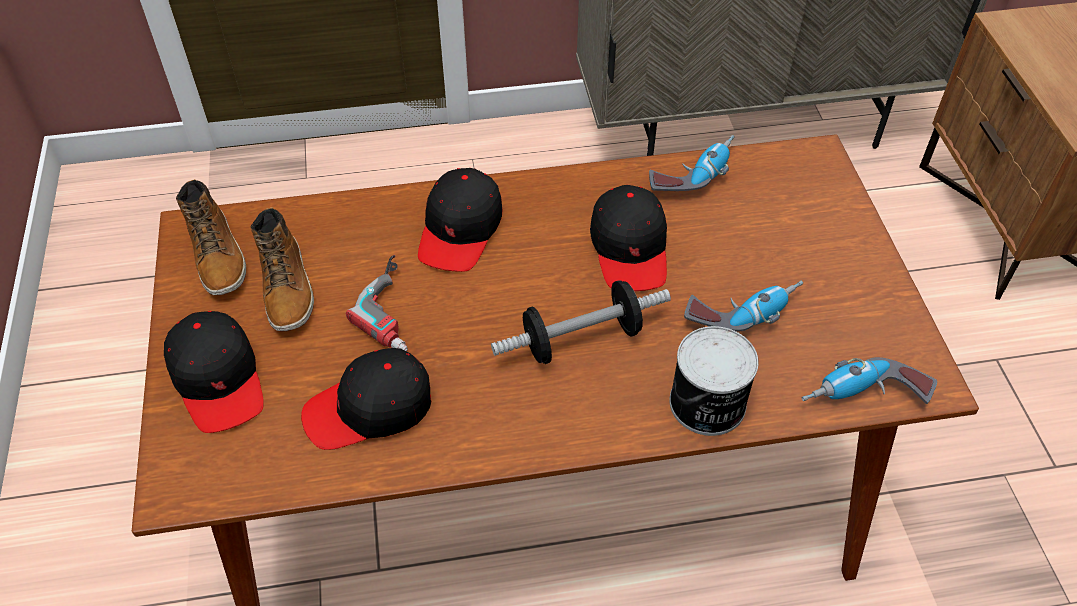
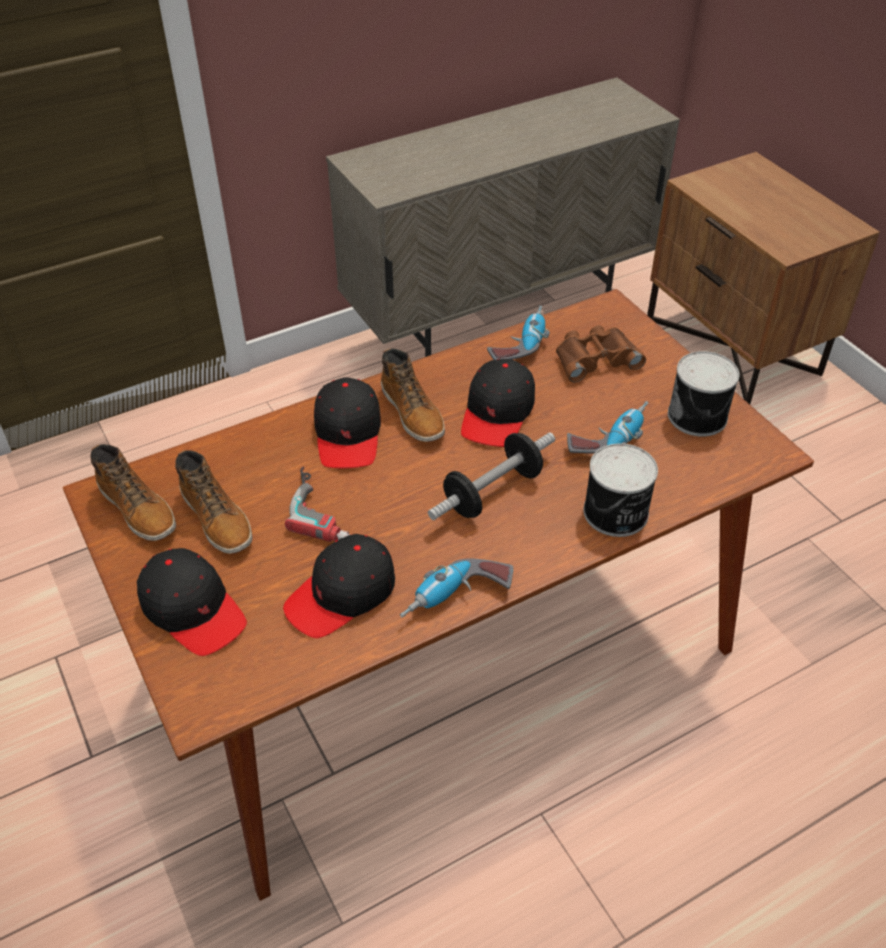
camera: 20 degrees left, 5 degrees down
(539, 224) = (413, 413): none -> boot
(630, 249) = (497, 413): black cap -> black cap turned 45 degrees clockwise
(771, 212) = (595, 358): none -> brown binoculars
(861, 314) = (699, 416): none -> can
(864, 398) = (730, 476): power drill -> power drill (456, 599)

